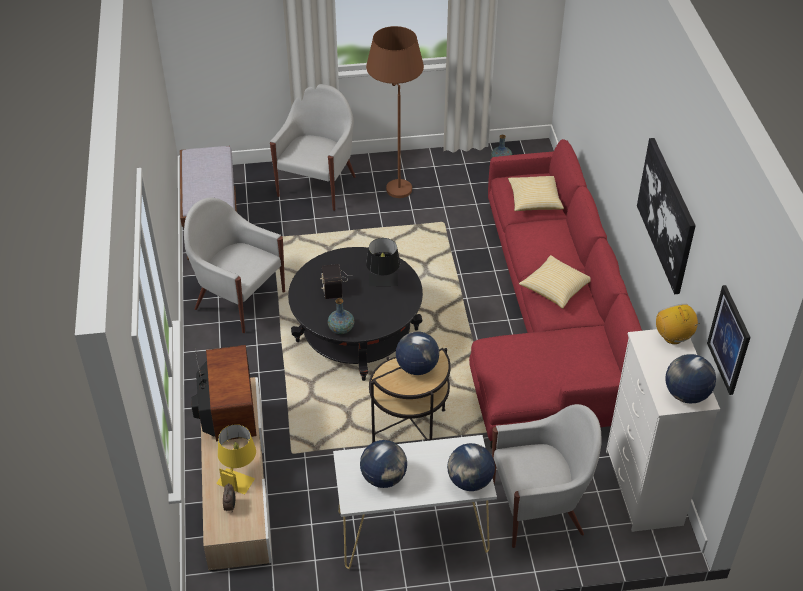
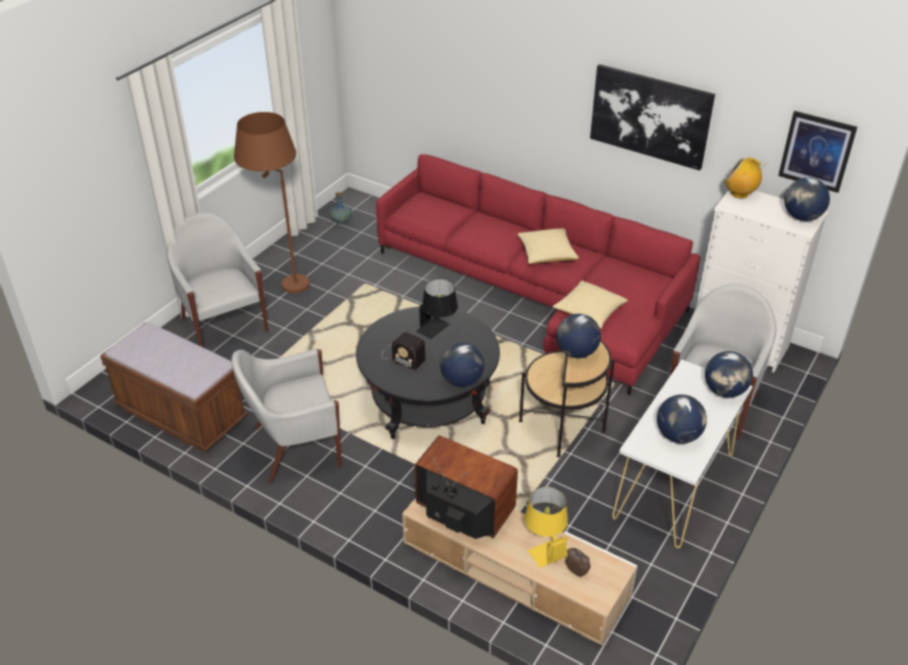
camera: 50 degrees left, 5 degrees down
(341, 329) = (461, 380): vase -> globe
(534, 201) = (442, 213): pillow -> pillow (589, 312)

